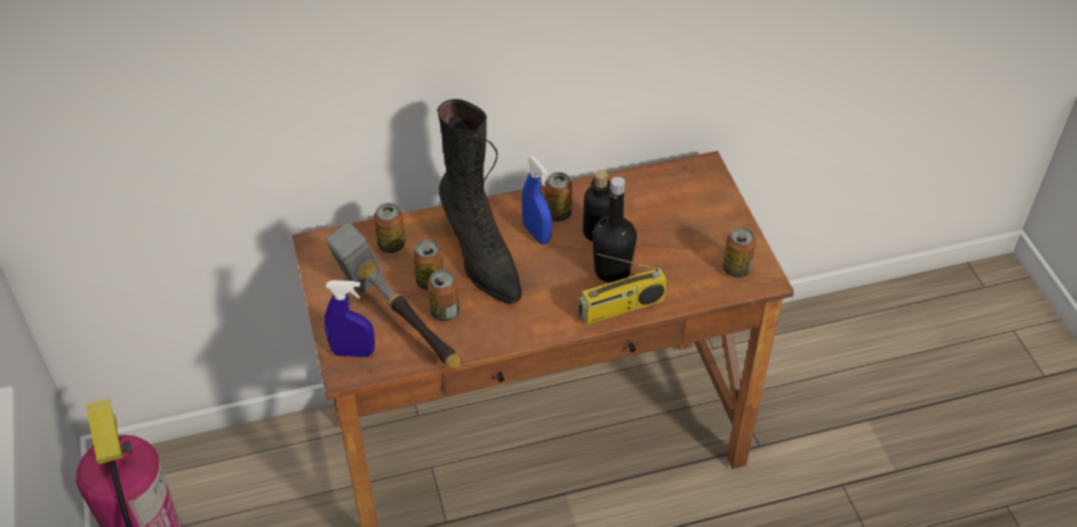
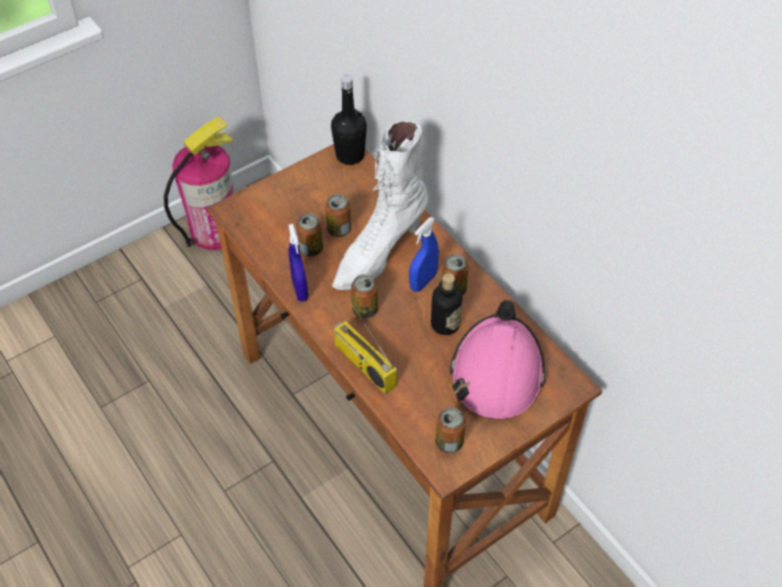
camera: 70 degrees right, 5 degrees up
(353, 352) = (250, 208): blue spray bottle -> blue spray bottle (300, 289)
(391, 245) = (367, 194): can -> can (365, 310)
(397, 322) = (289, 223): hammer -> none
(481, 257) = (379, 253): black boot -> white boot
(612, 271) = (404, 346): black bottle -> black bottle (350, 155)
(671, 212) = (497, 372): none -> pink hard hat

